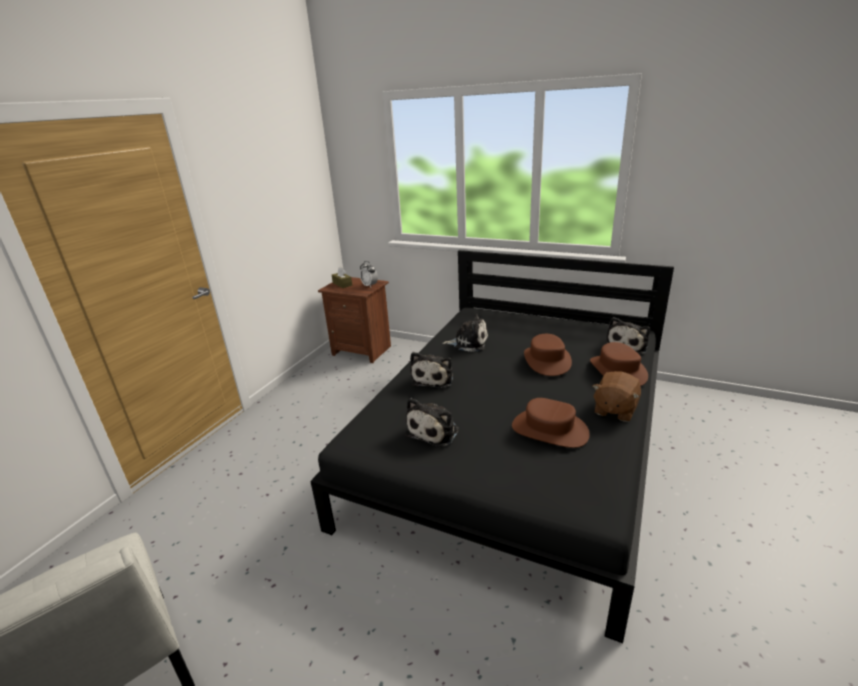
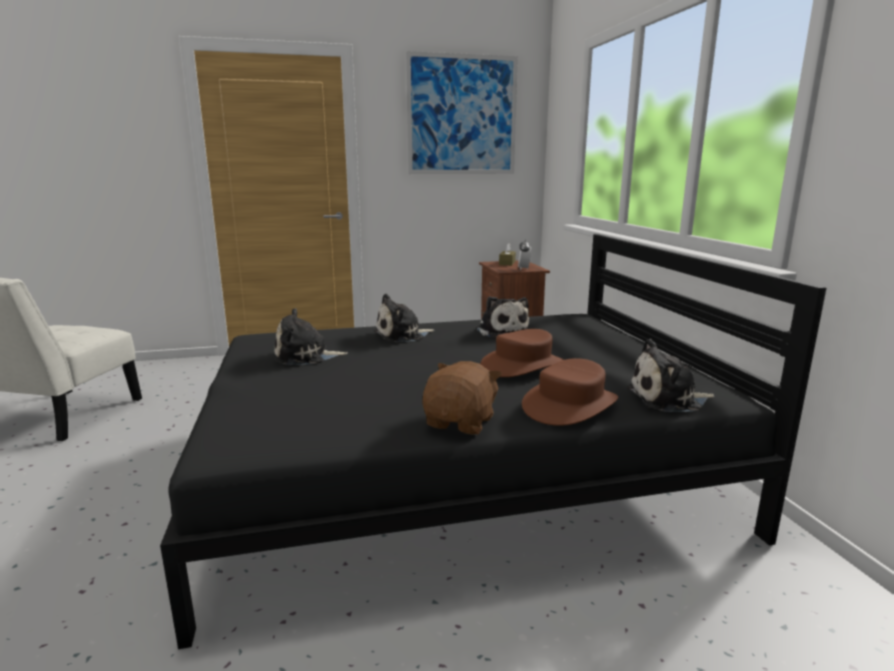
camera: 50 degrees right, 10 degrees down
(275, 160) = (462, 115): none -> picture
(549, 430) = (364, 398): brown hat -> none
(614, 410) = (461, 422): brown plush toy -> brown plush toy turned 120 degrees clockwise

